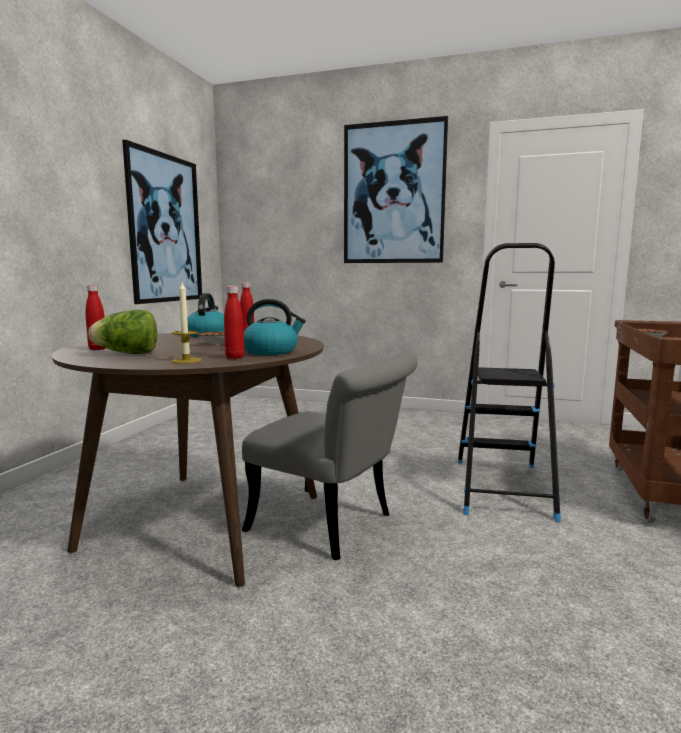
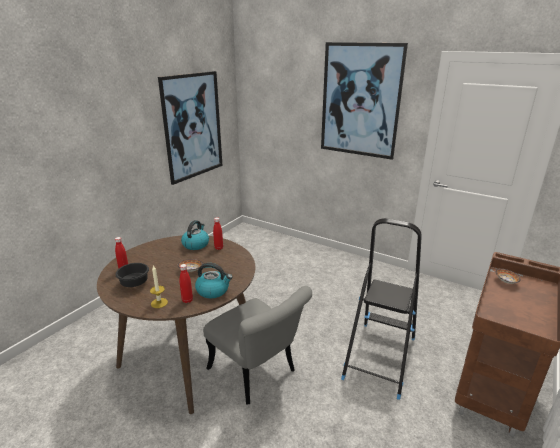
camera: 15 degrees right, 15 degrees up
(128, 354) = (135, 283): lettuce -> black bowl

